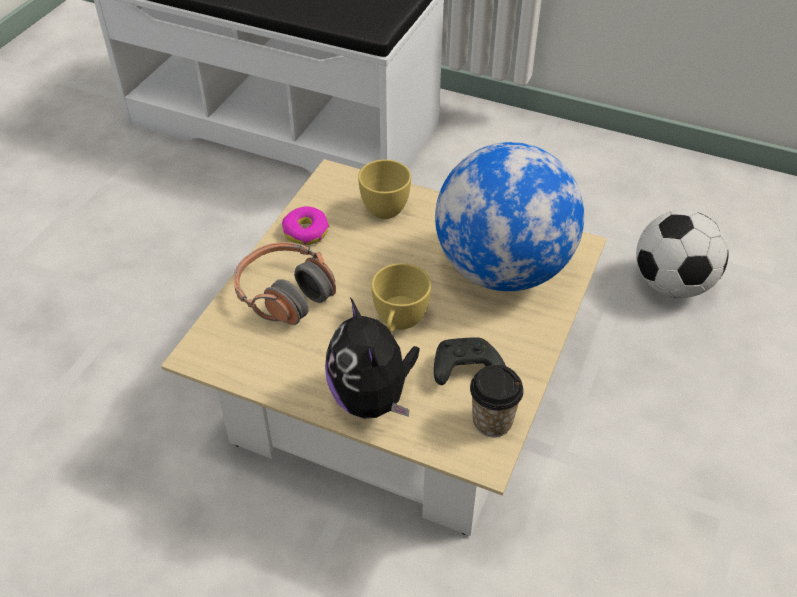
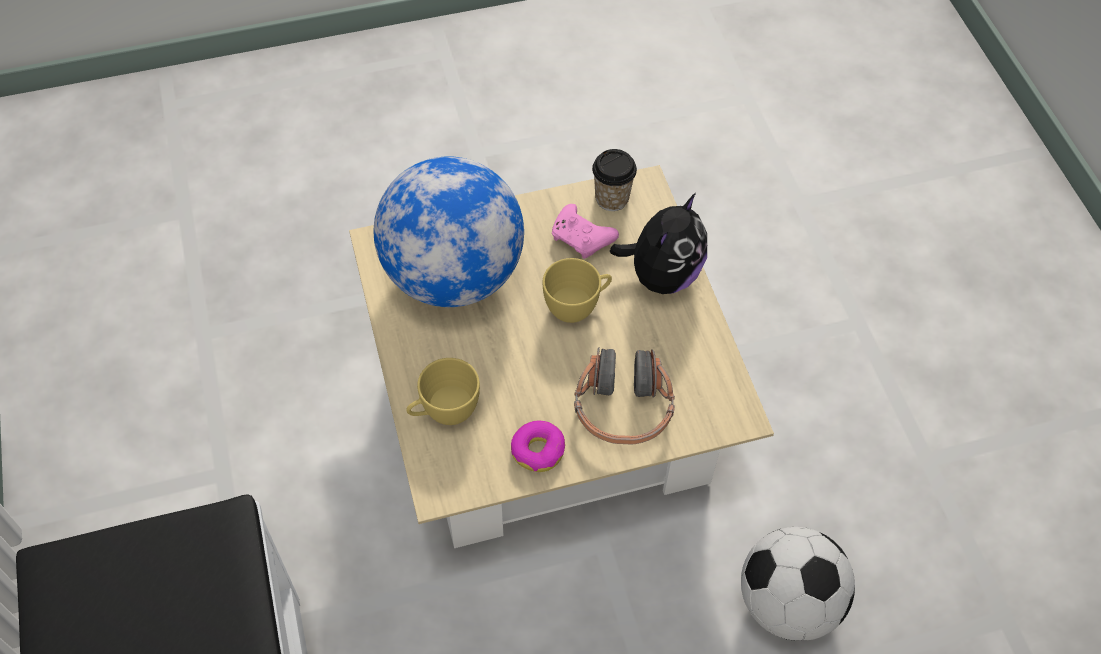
camera: 130 degrees left, 10 degrees up
(464, 370) = (582, 239): black game controller -> pink game controller
(672, 284) = (250, 281): football -> football (787, 602)

